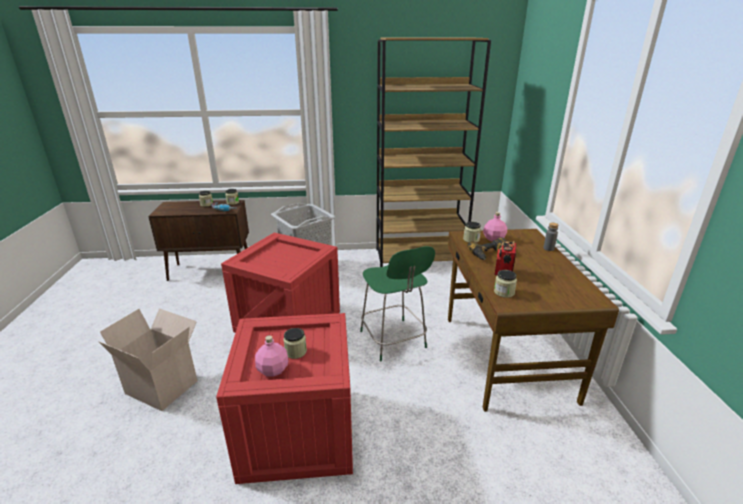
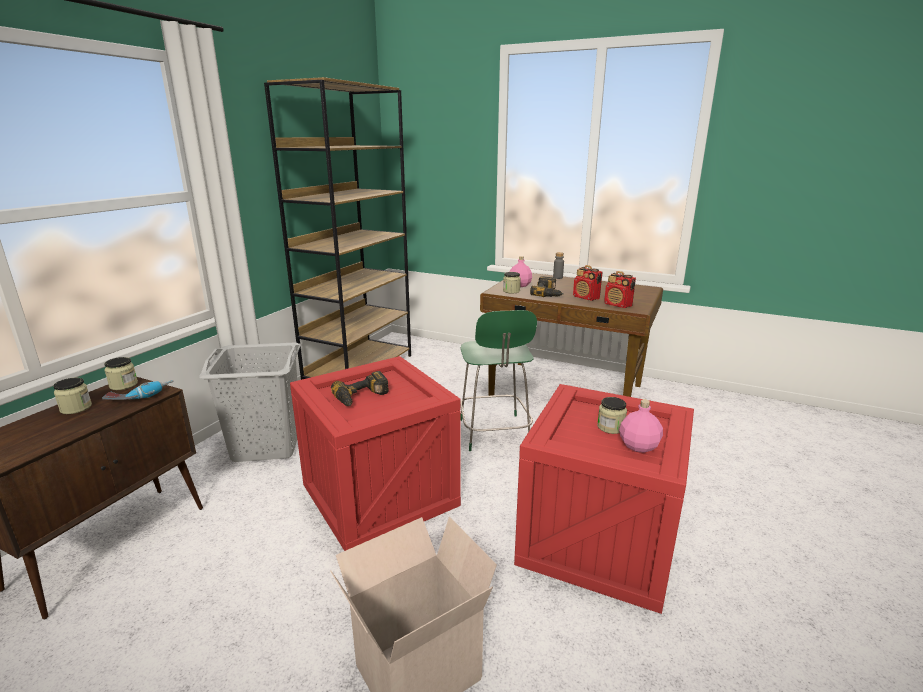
camera: 60 degrees left, 5 degrees down
(276, 256) = (362, 397): none -> power drill
(393, 341) = (494, 434): green chair -> green chair turned 75 degrees clockwise
(504, 292) = (618, 305): jar -> radio

